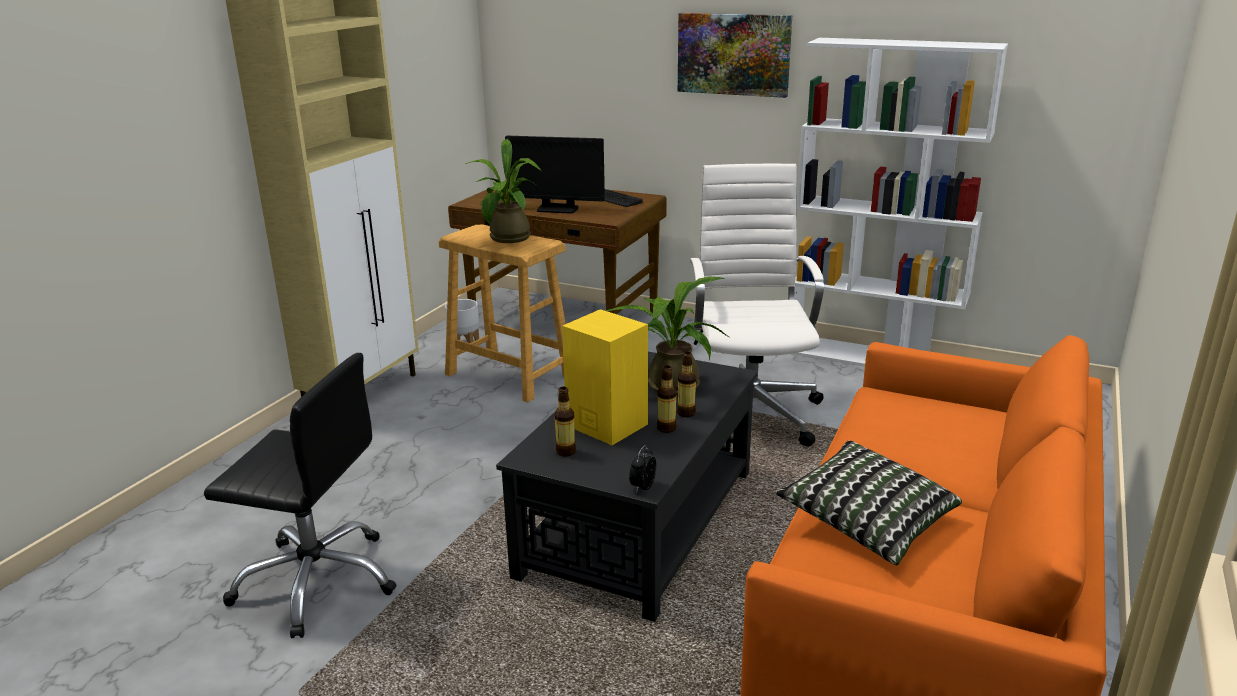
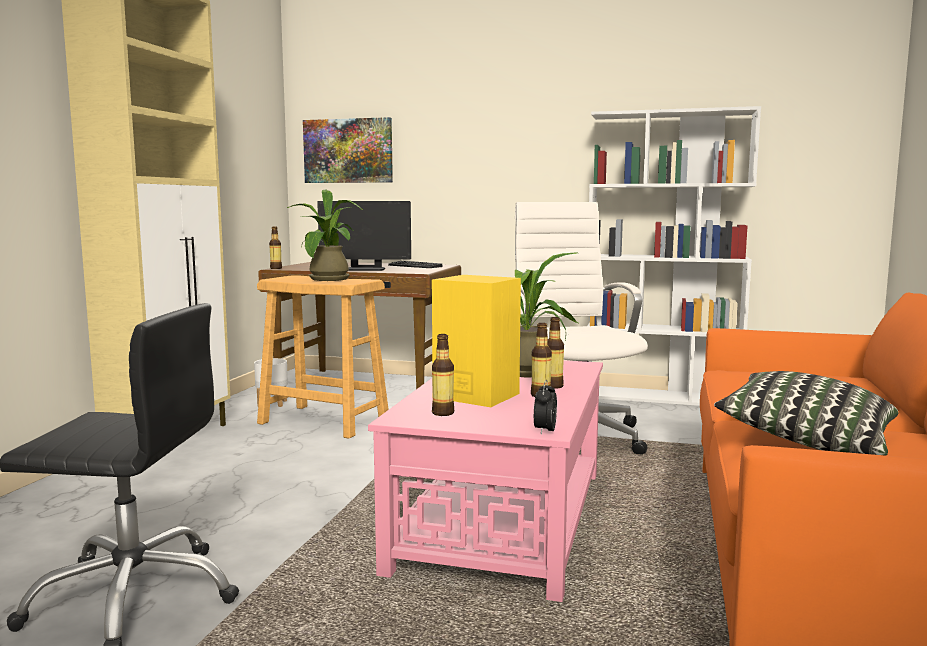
camera: 10 degrees left, 15 degrees down
(466, 202) = (276, 268): none -> bottle
(638, 523) = (502, 520): black coffee table -> pink coffee table
(733, 54) = (519, 136): picture -> picture (348, 151)

